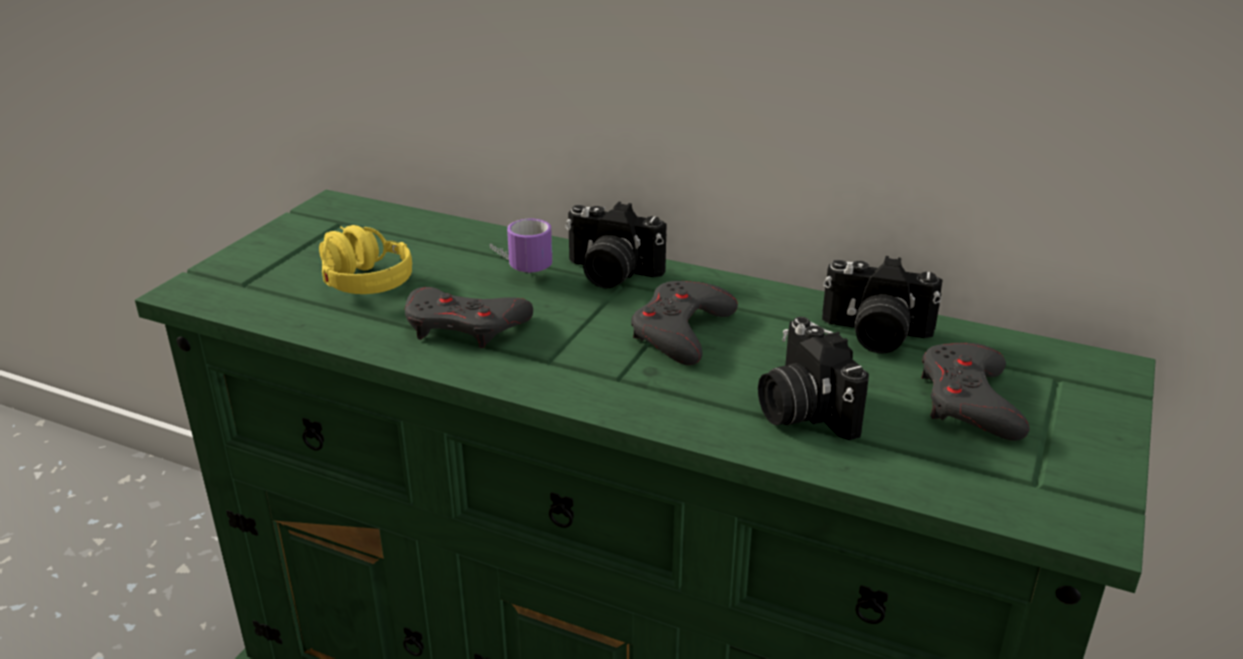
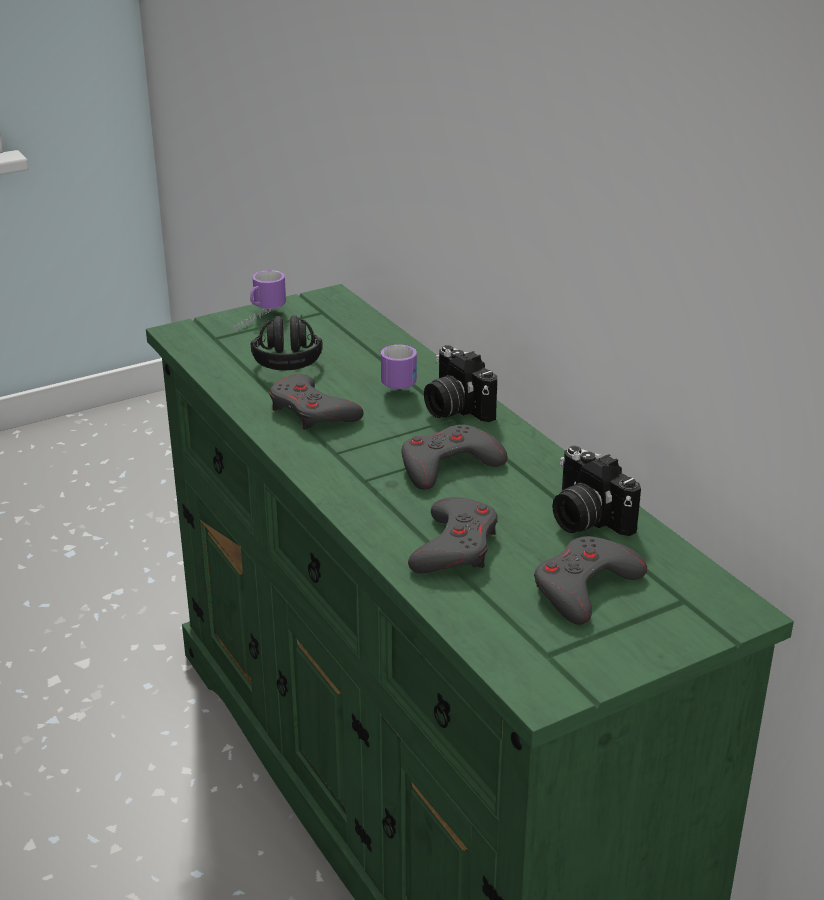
camera: 35 degrees right, 0 degrees up
(272, 249) = (257, 319): none -> mug
(358, 276) = (287, 355): yellow headphones -> black headphones
(802, 410) = (455, 546): camera -> grey game controller

